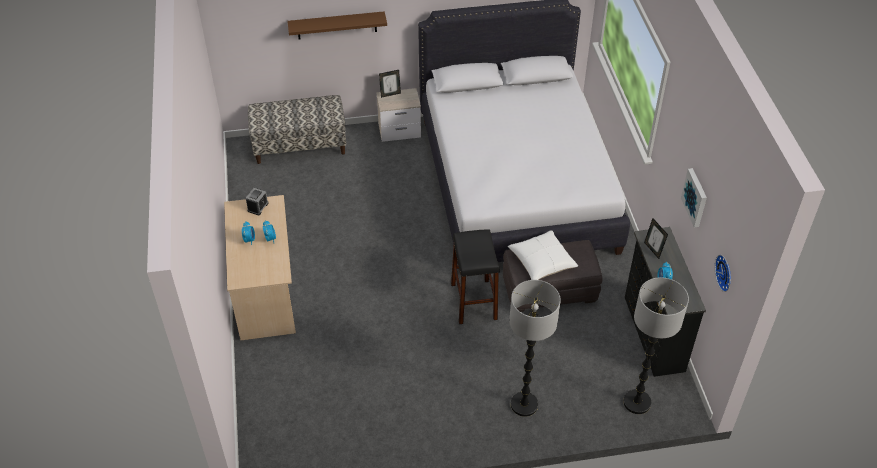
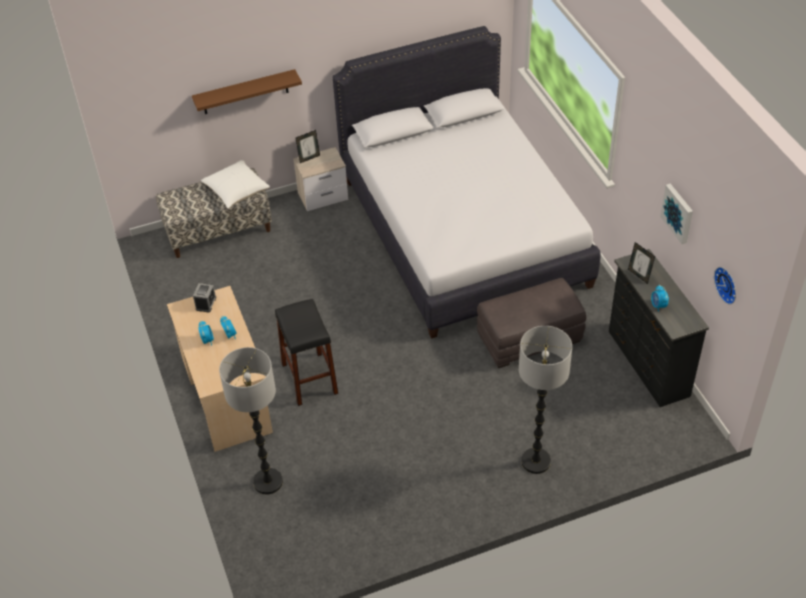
camera: 10 degrees left, 0 degrees up
(474, 301) = (453, 364): black stool -> black stool (309, 379)
(542, 262) = (520, 309): white pillow -> white pillow (236, 190)
(636, 402) = (650, 437): floor lamp -> floor lamp (267, 482)

